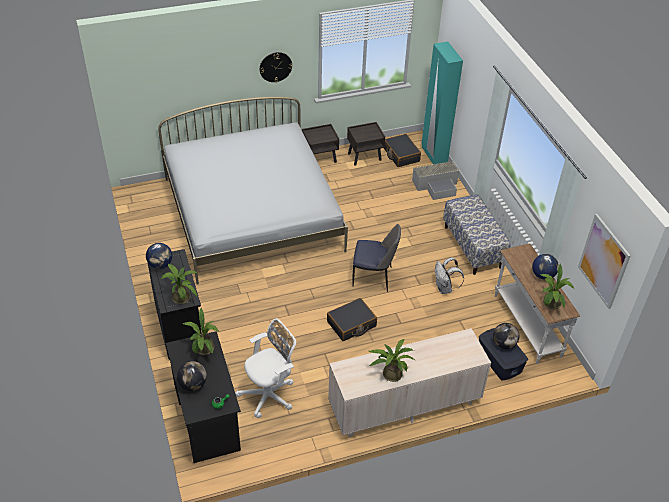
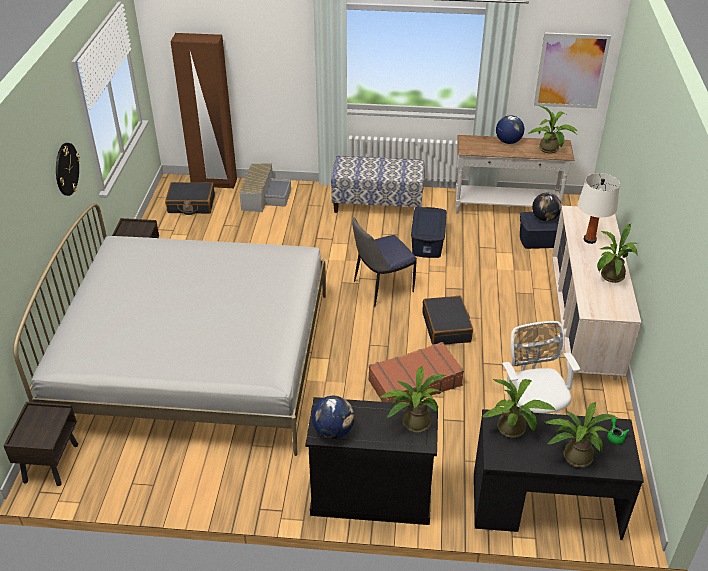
camera: 65 degrees left, 5 degrees down
(193, 384) = (573, 456): globe -> potted plant
(285, 321) = (414, 382): none -> brown suitcase
(364, 156) = (169, 232): brown nightstand -> brown nightstand (51, 462)
(373, 278) = (381, 287): chair -> chair turned 150 degrees counterclockwise
(433, 156) = (214, 183): turquoise wardrobe -> brown wardrobe
(433, 353) = (590, 240): none -> white table lamp
(444, 288) = (428, 242): white backpack -> blue storage box

